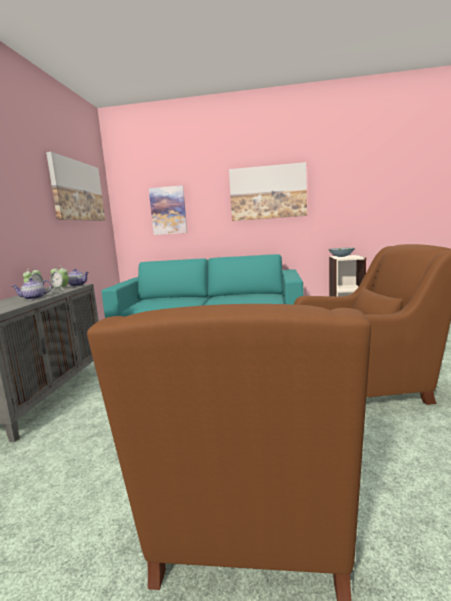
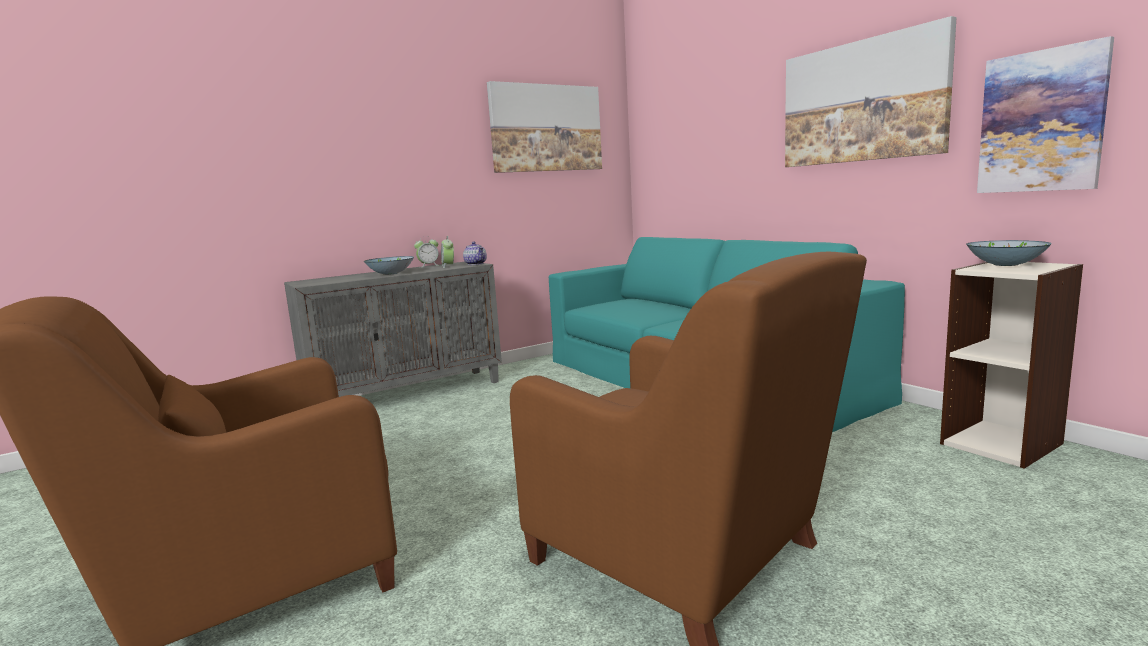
camera: 50 degrees right, 0 degrees up
(33, 298) = (390, 273): teapot -> bowl
(168, 210) = (695, 149): picture -> picture (1041, 121)

